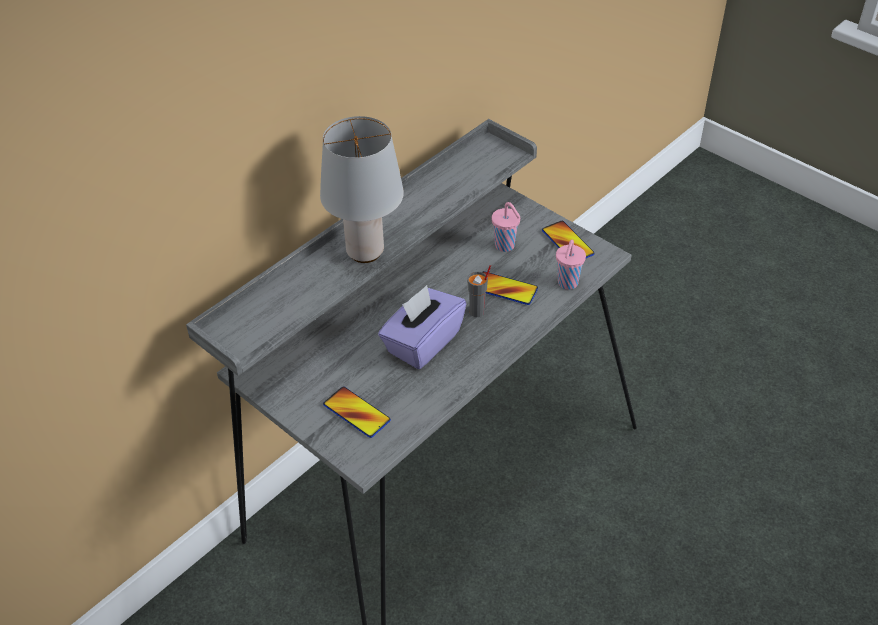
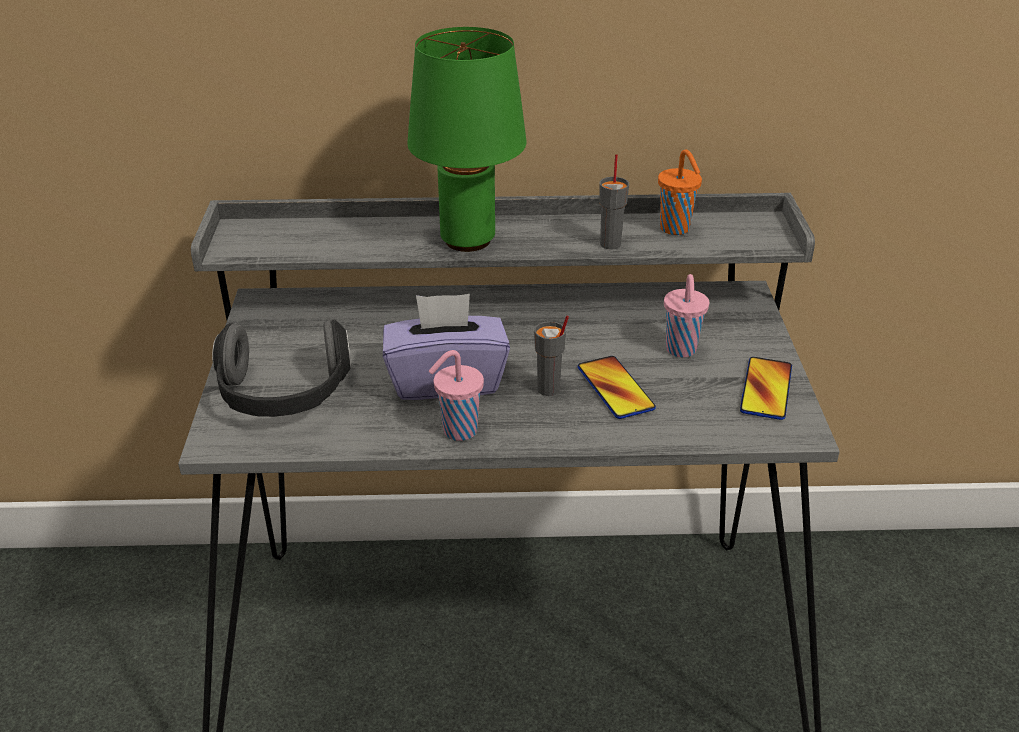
camera: 45 degrees right, 10 degrees down
(356, 413) = (284, 396): phone -> headphones
(365, 251) = (469, 240): grey table lamp -> green table lamp
(439, 206) = (611, 243): none -> grey cup
(456, 176) = (676, 229): none -> orange cup
(567, 284) = (700, 428): pink cup -> pink cup (457, 431)

